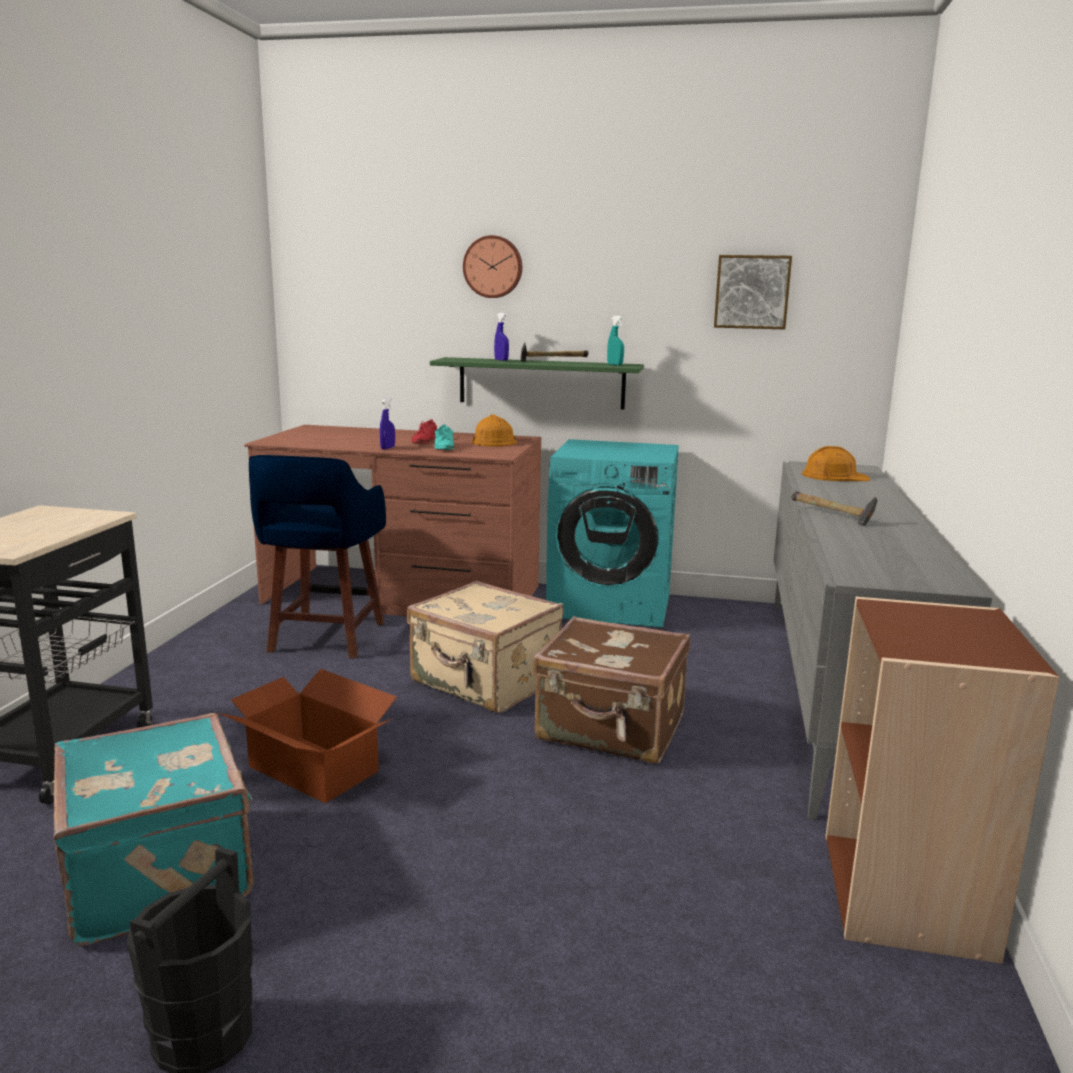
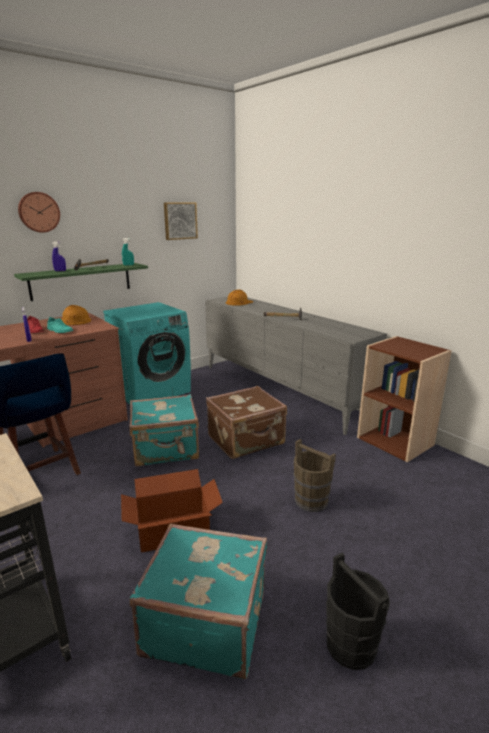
camera: 50 degrees left, 5 degrees up
(485, 682) = (166, 449): beige suitcase -> turquoise suitcase
(527, 860) = (311, 501): none -> brown bucket

